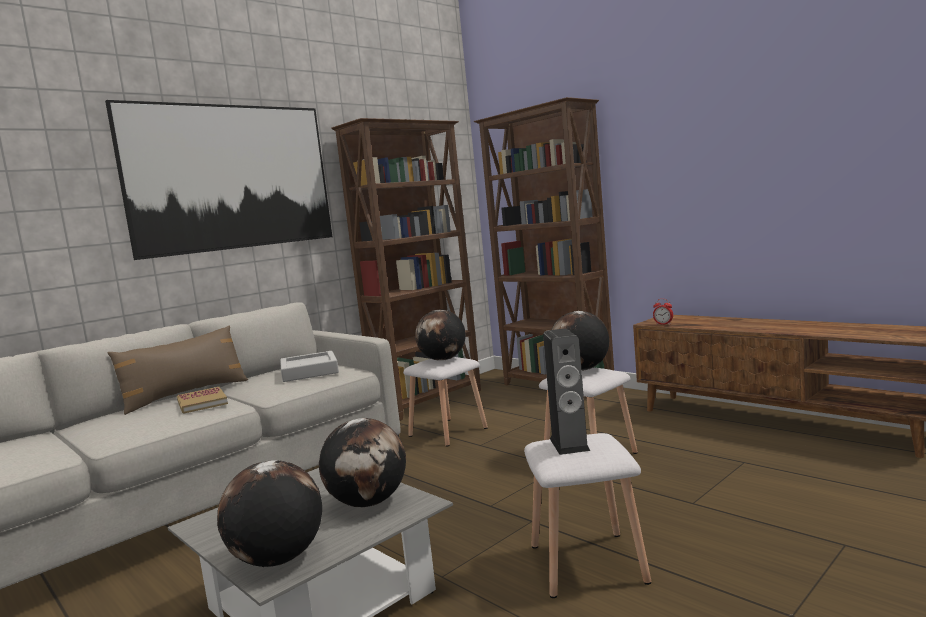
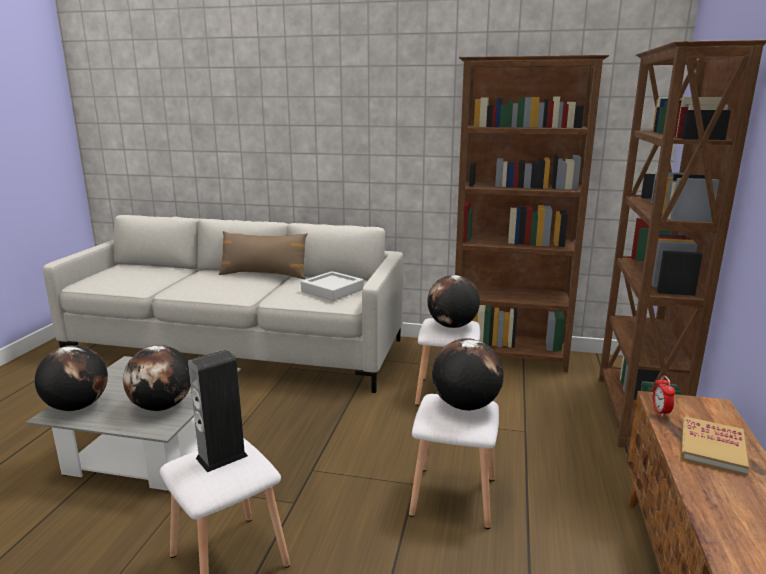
camera: 55 degrees right, 10 degrees up
(202, 402) = (245, 285): book -> book (712, 447)
(231, 177) = (358, 107): picture -> none

